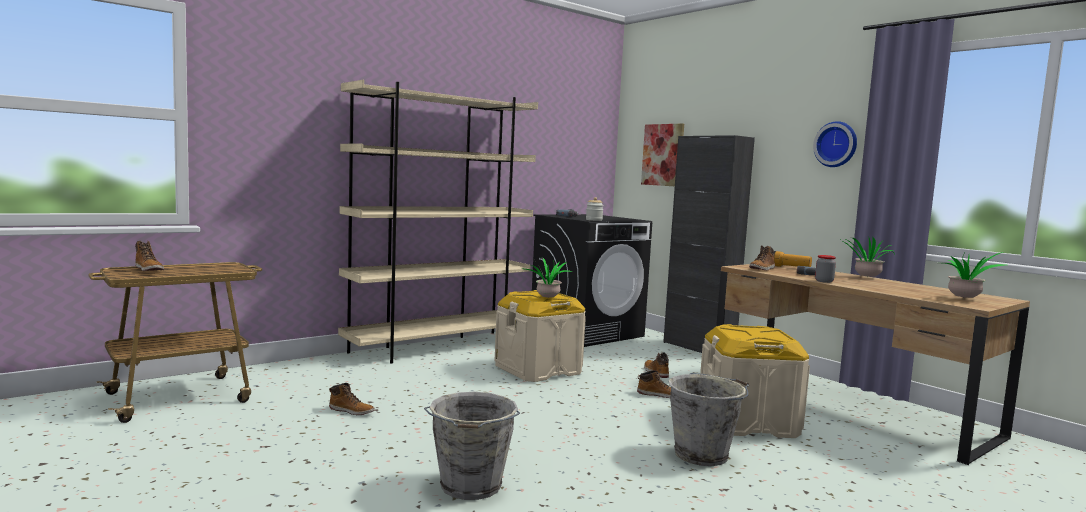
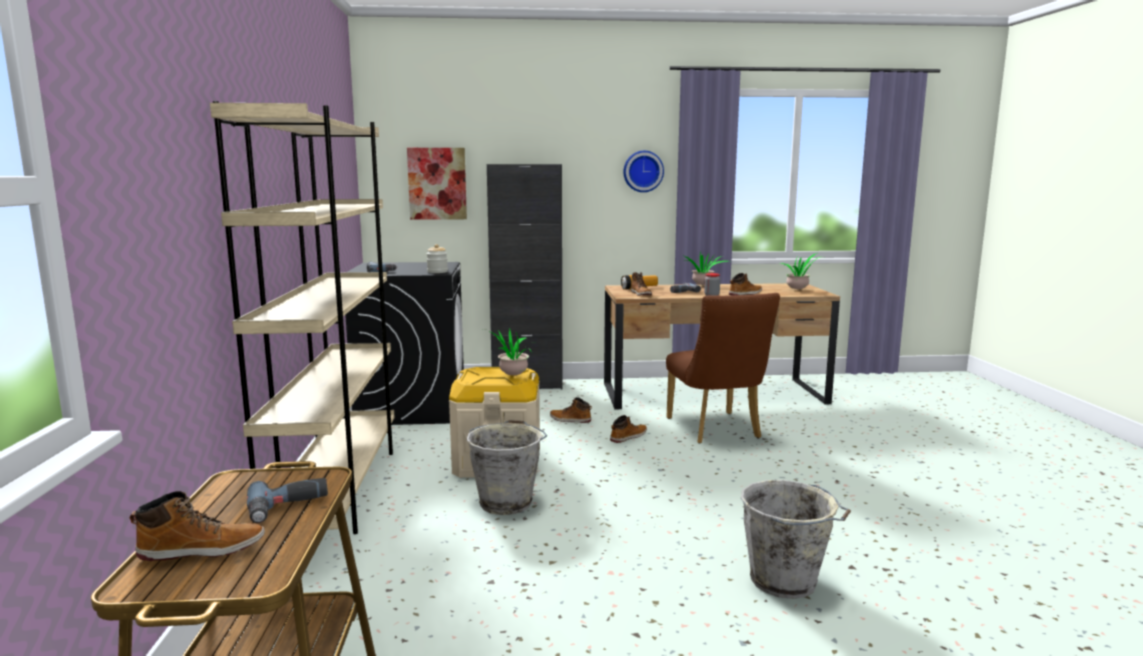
camera: 55 degrees left, 5 degrees up
(198, 271) = (288, 507): none -> power drill
(352, 411) = (512, 602): boot -> boot (744, 294)
(703, 455) = (770, 466): grey bucket -> grey bucket (506, 502)
(747, 422) = (716, 430): beige storage box -> brown chair

